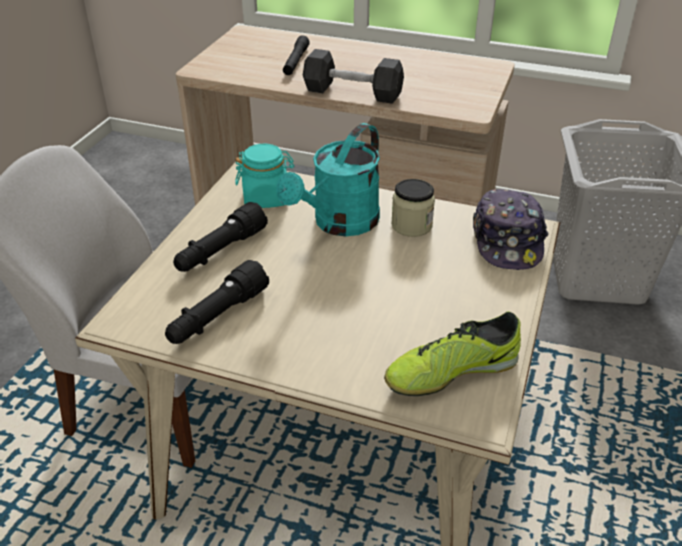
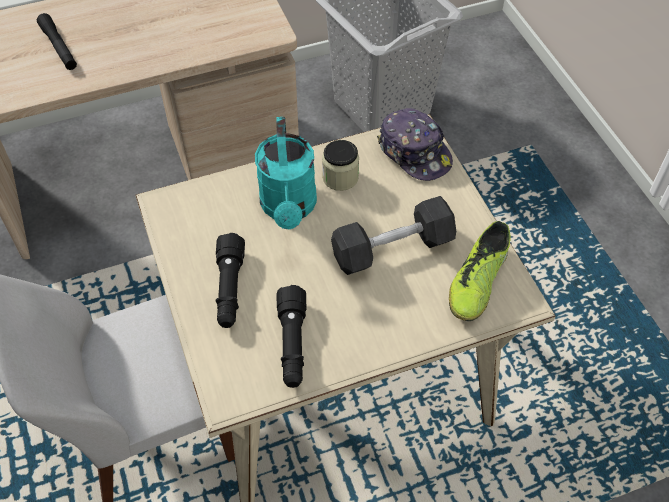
camera: 40 degrees left, 15 degrees up
(266, 198) = (207, 217): turquoise jar -> none
(353, 93) = (154, 61): grey dumbbell -> grey dumbbell (392, 248)

